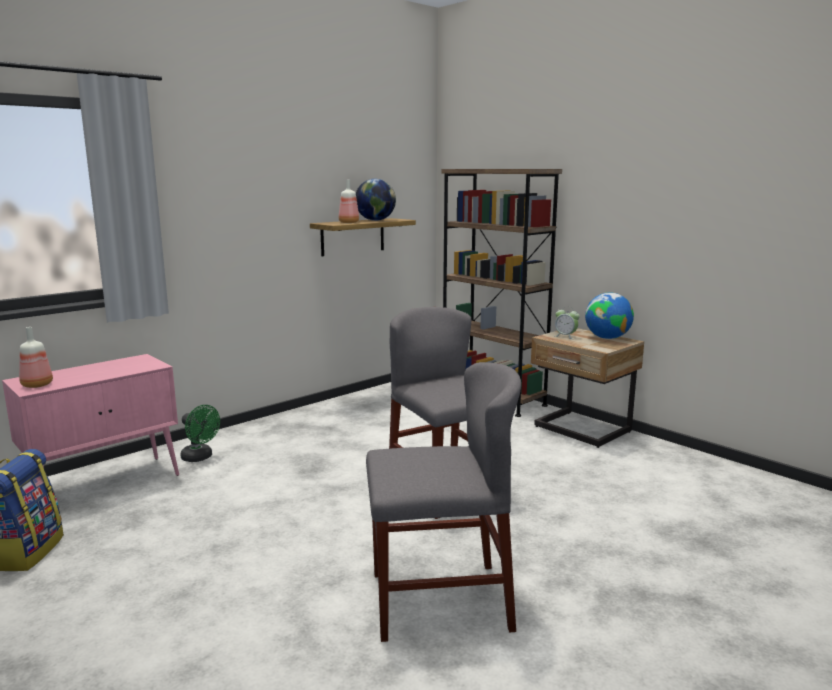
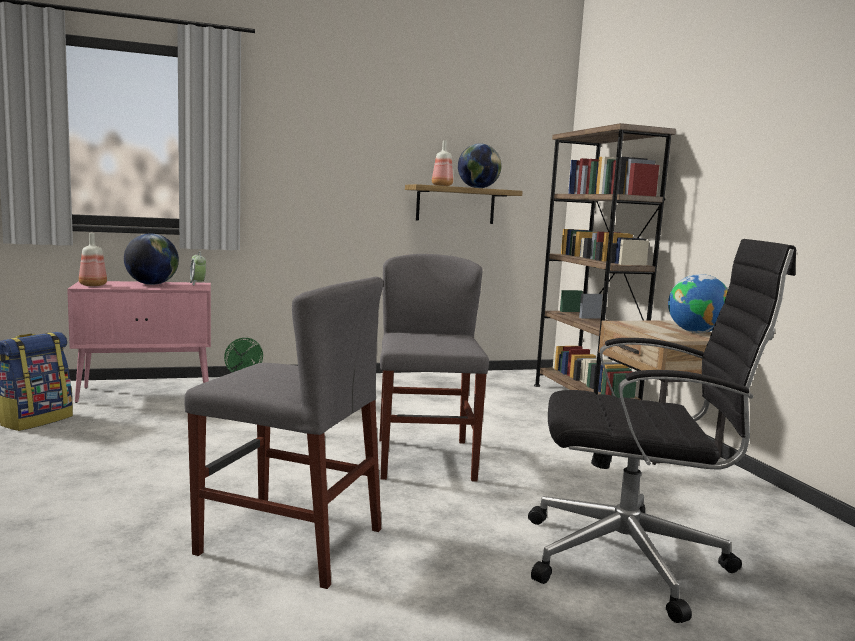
camera: 25 degrees right, 5 degrees down
(96, 369) = (152, 284): none -> globe
(565, 336) = (644, 325): alarm clock -> alarm clock (198, 283)
(666, 534) = (632, 560): none -> black office chair

